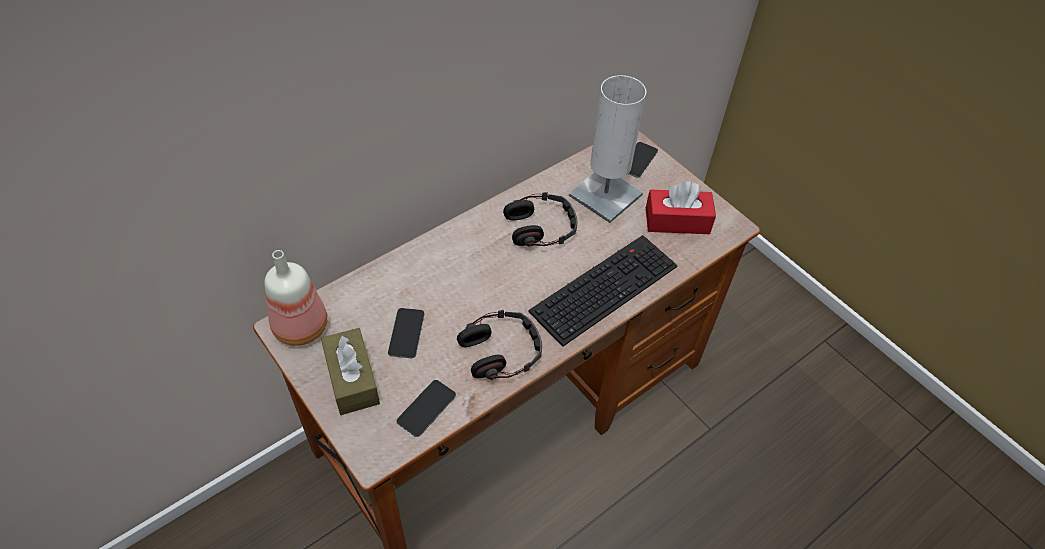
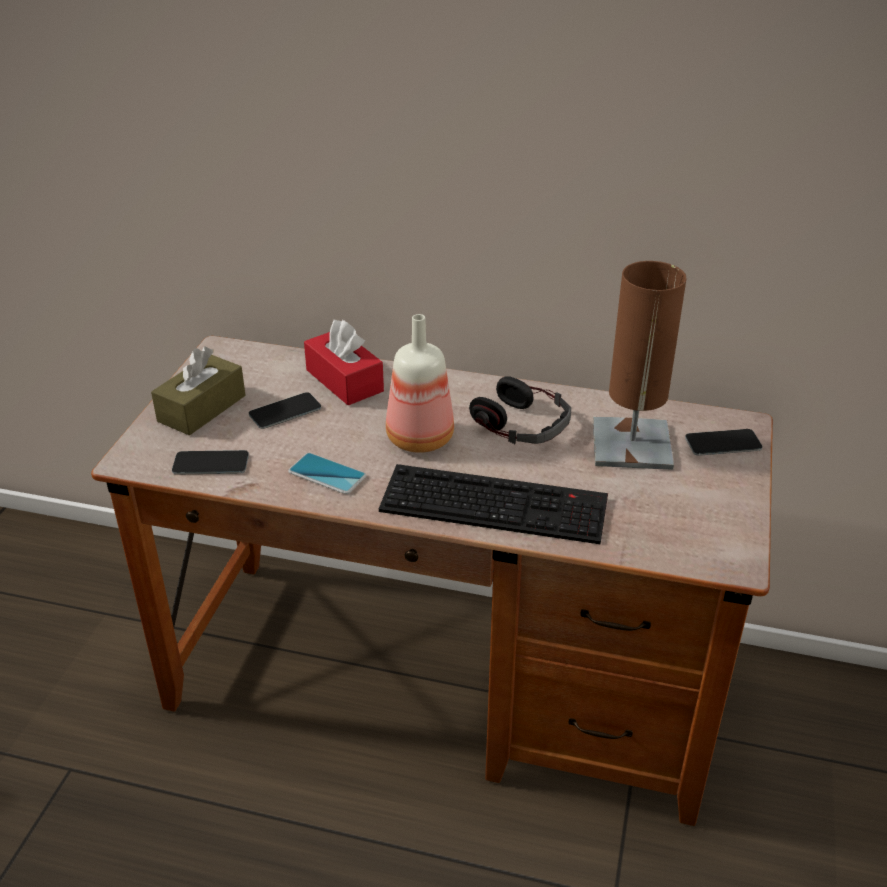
camera: 55 degrees right, 15 degrees down
(302, 328) = (230, 358): bottle -> bottle (420, 440)
(500, 350) = (327, 474): headphones -> phone
(605, 195) = (631, 445): white table lamp -> brown table lamp
(677, 221) = (673, 513): red tissue box -> red tissue box (344, 381)

